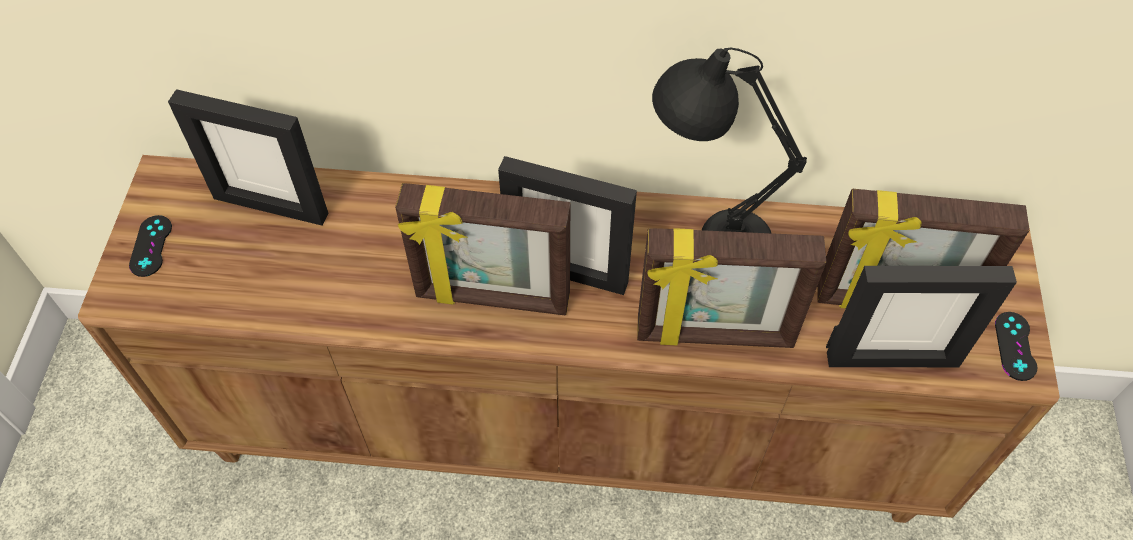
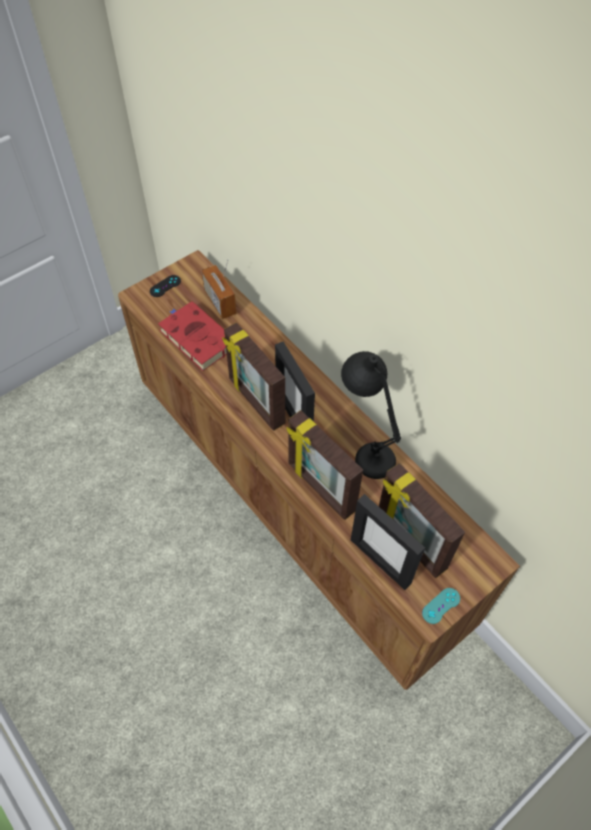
camera: 45 degrees right, 0 degrees up
(272, 204) = (220, 302): picture frame -> radio
(294, 281) = (196, 337): none -> red book
(1015, 346) = (441, 605): black game controller -> turquoise game controller

